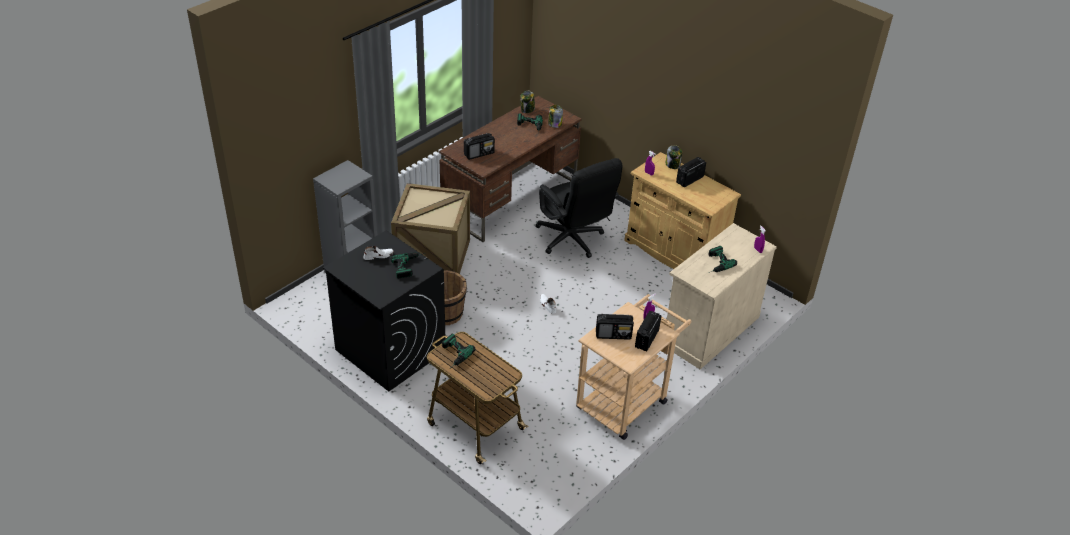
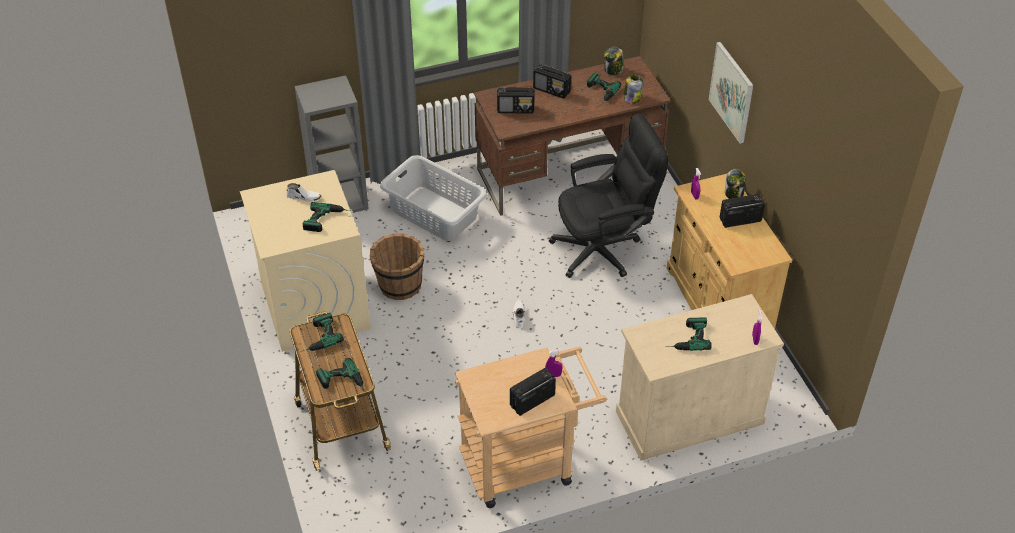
camera: 30 degrees right, 5 degrees up
(389, 350) = (314, 305): black washing machine -> beige washing machine
(433, 257) = (434, 214): crate -> grey laundry basket
(497, 379) = (343, 383): none -> power drill
(573, 241) = (604, 248): black office chair -> black office chair turned 105 degrees counterclockwise
(613, 334) = (498, 381): radio -> radio (552, 90)
(651, 91) = (732, 92): none -> picture

